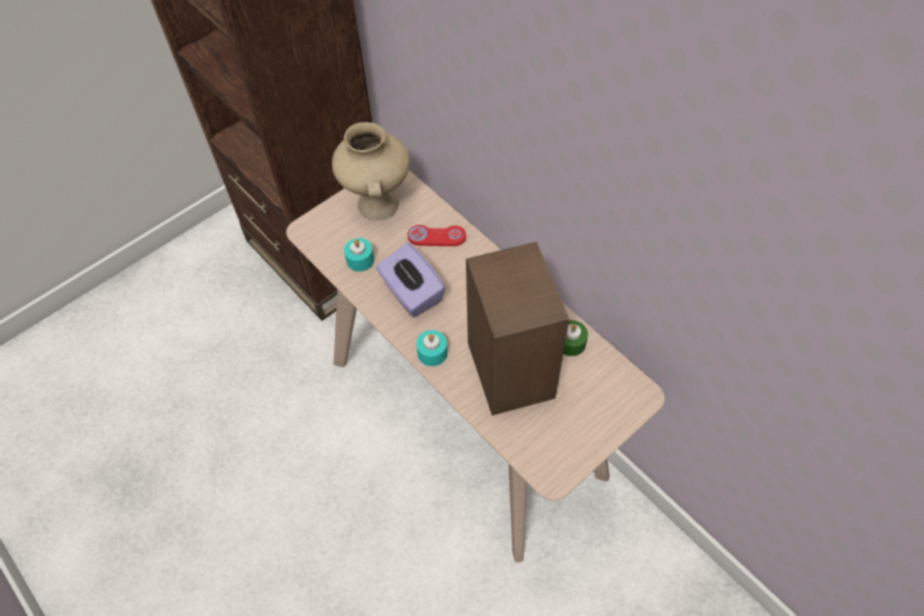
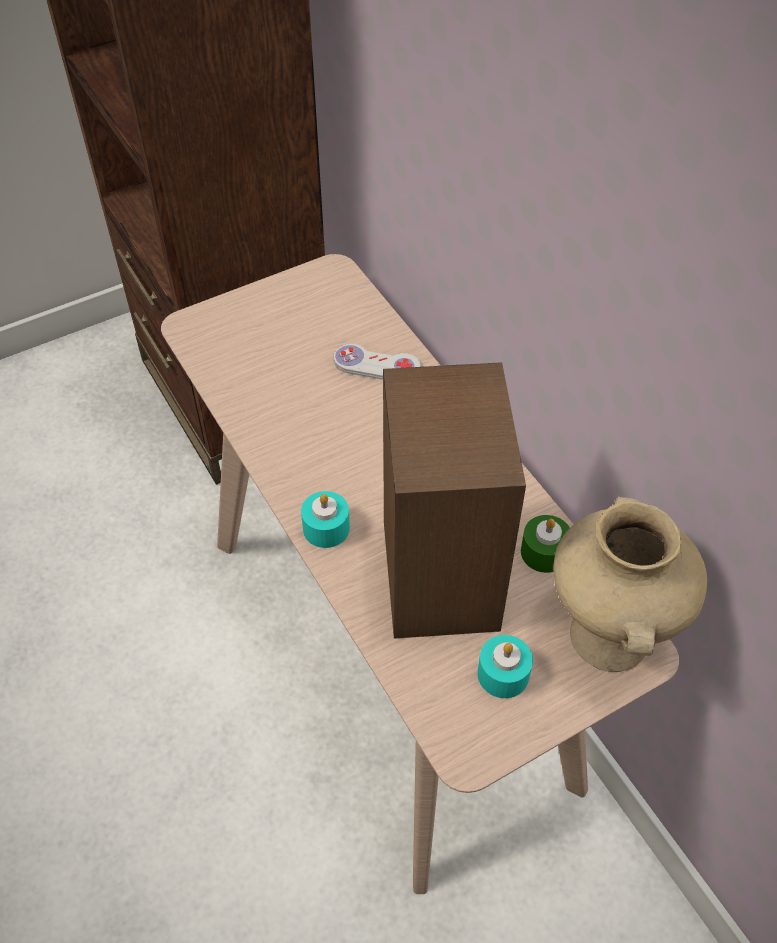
camera: 10 degrees right, 5 degrees down
(360, 260) = (256, 379): turquoise candle -> turquoise candle (503, 674)
(377, 203) = (301, 306): beige vase -> beige vase (606, 634)
(411, 293) = (318, 438): purple tissue box -> none
(437, 237) = (377, 365): red game controller -> white game controller

